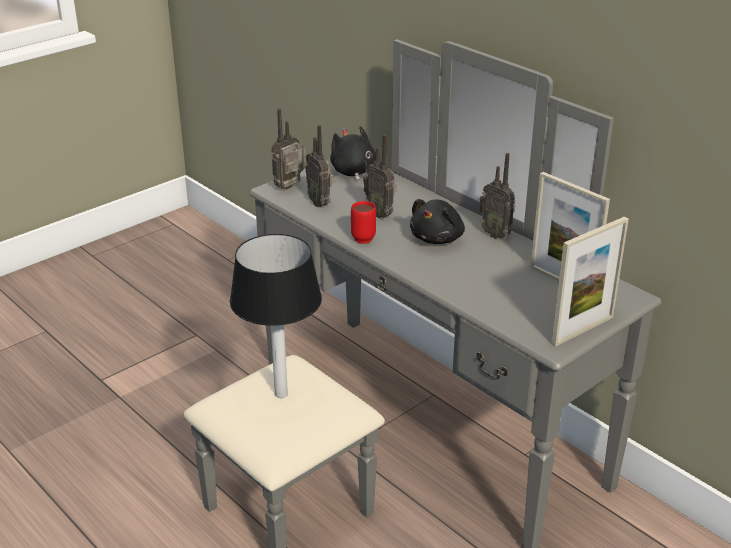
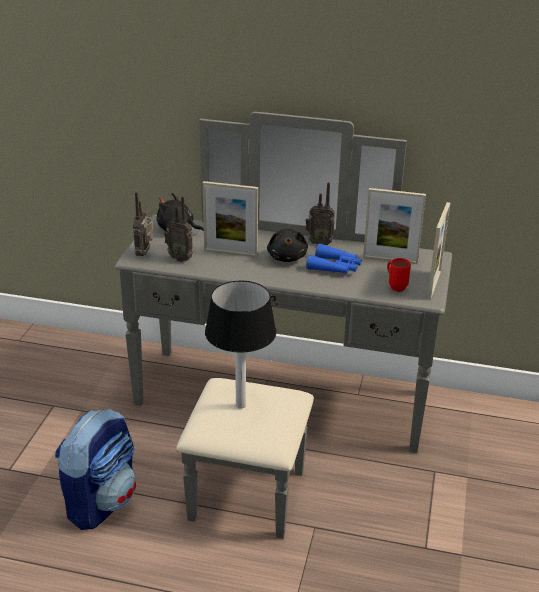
camera: 35 degrees left, 0 degrees up
(145, 449) = (101, 502): none -> backpack
(363, 237) = (238, 272): red mug -> red mug (395, 286)
(380, 214) = (230, 253): radio -> picture frame
(481, 267) = (335, 267): none -> blue binoculars

